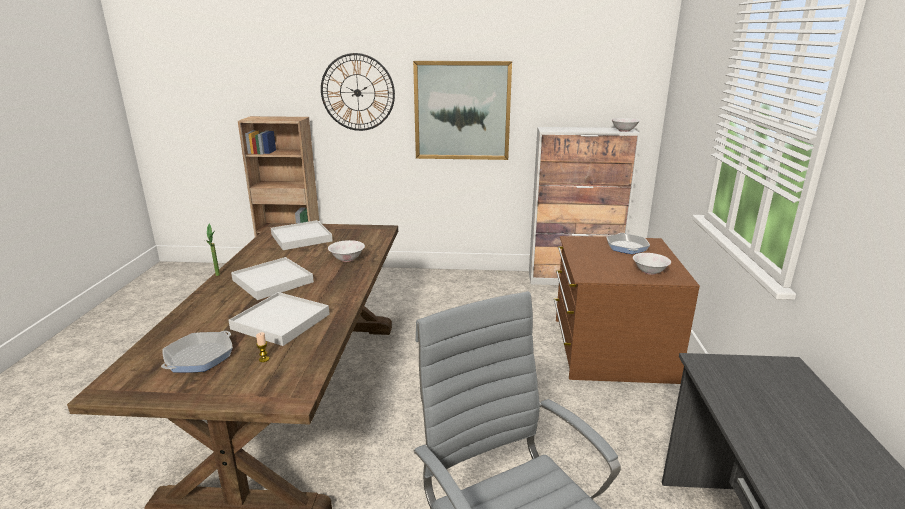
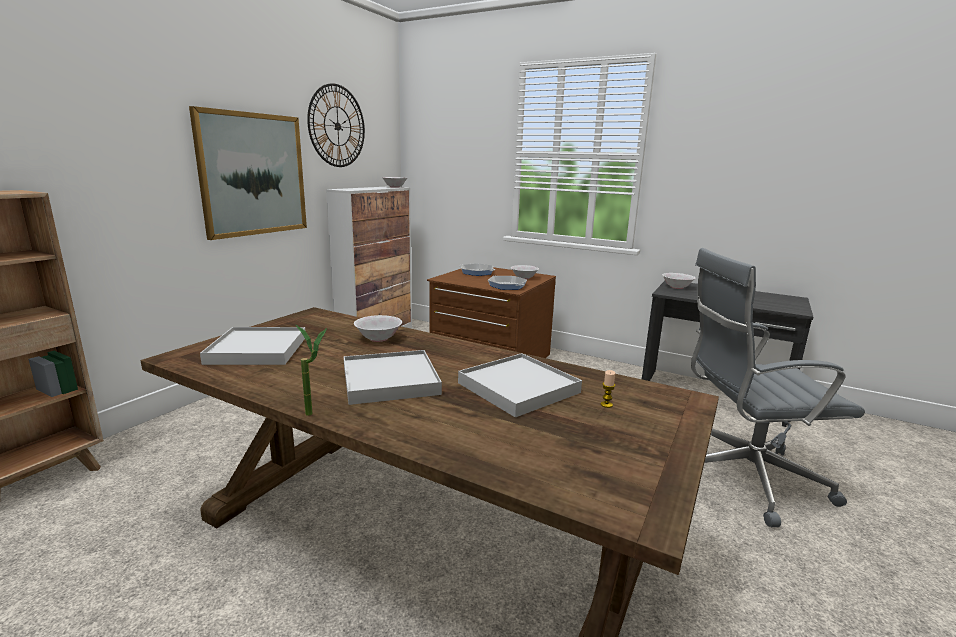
camera: 65 degrees left, 5 degrees down
(199, 357) = (581, 441): frying pan -> frying pan (507, 286)
(357, 92) = (108, 148): wall clock -> wall clock (337, 126)
(756, 370) = (677, 287): none -> white bowl

